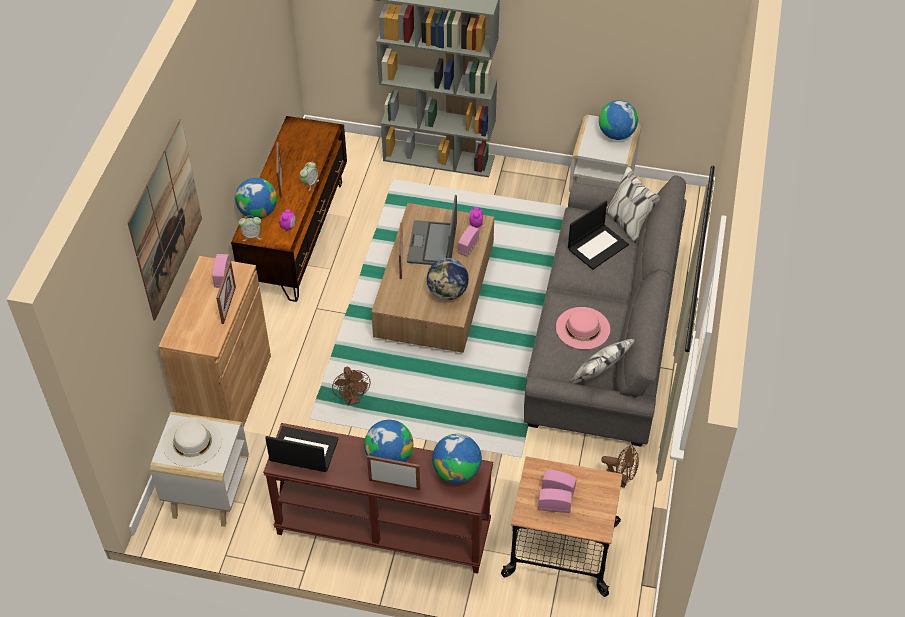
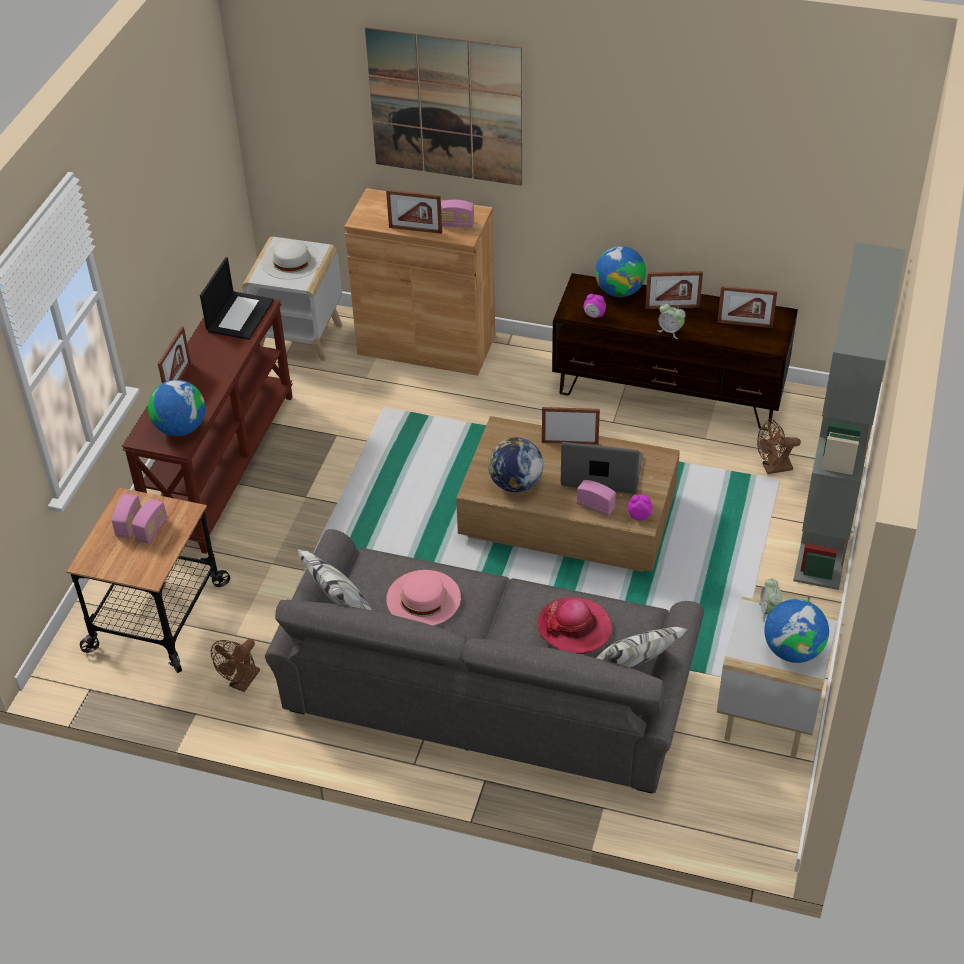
camera: 95 degrees right, 5 degrees down
(252, 236) = (580, 288): alarm clock -> alarm clock (769, 611)
(303, 143) = (744, 324): none -> picture frame
(352, 399) = (406, 441): brown fan -> brown fan (772, 468)
(389, 457) = (214, 377): globe -> none
(598, 246) = (574, 627): laptop -> hat

